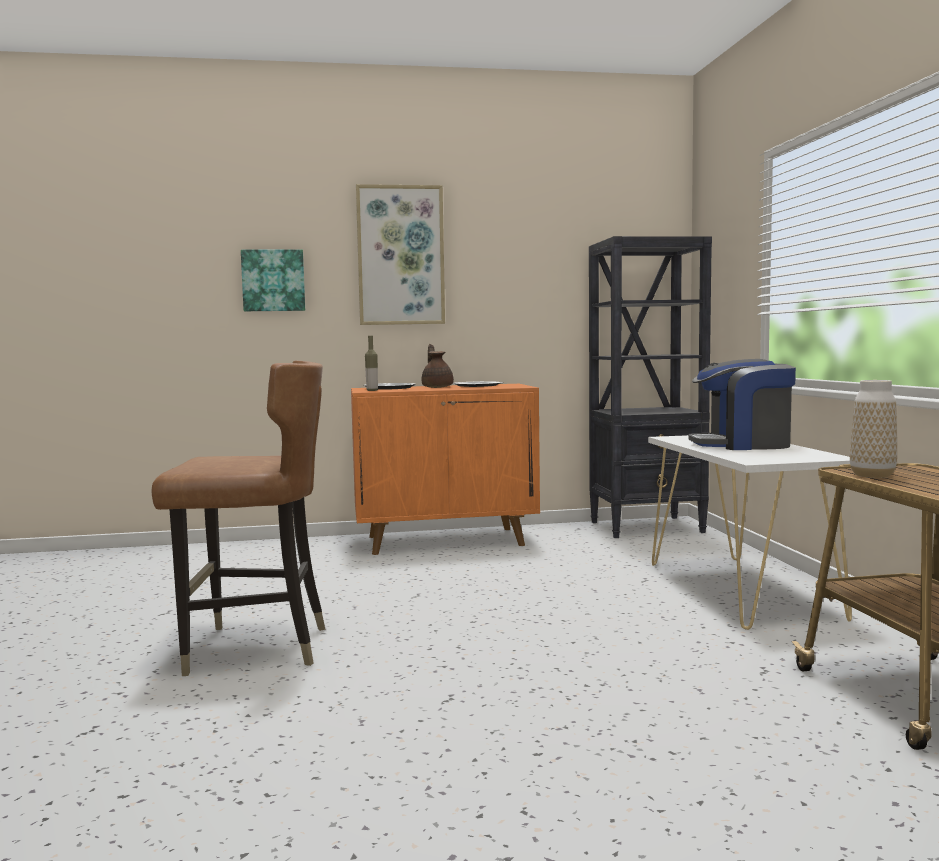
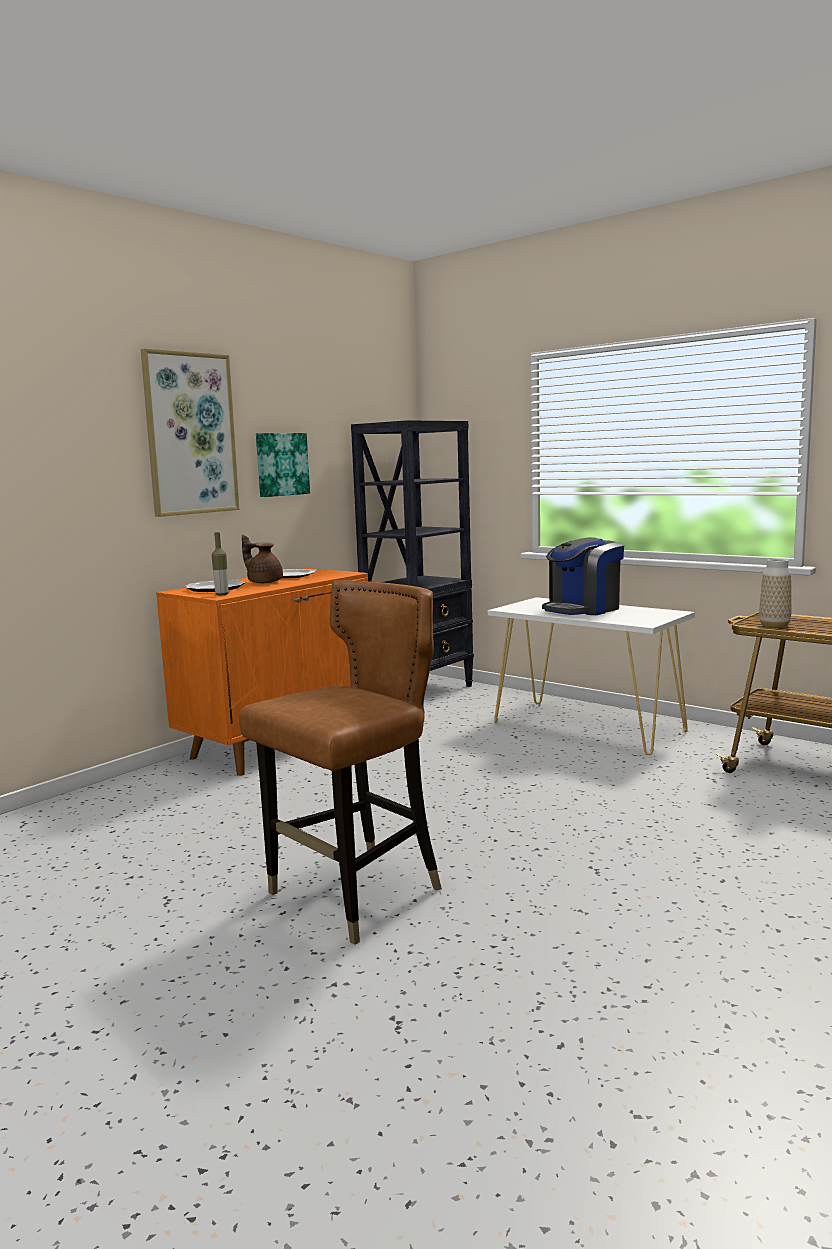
camera: 40 degrees left, 5 degrees up
(273, 280) = (55, 466): picture -> picture (281, 464)

